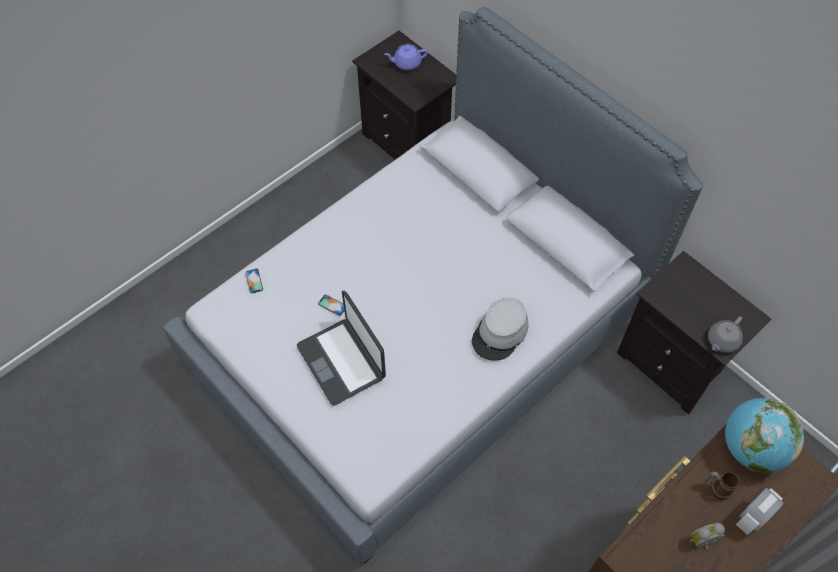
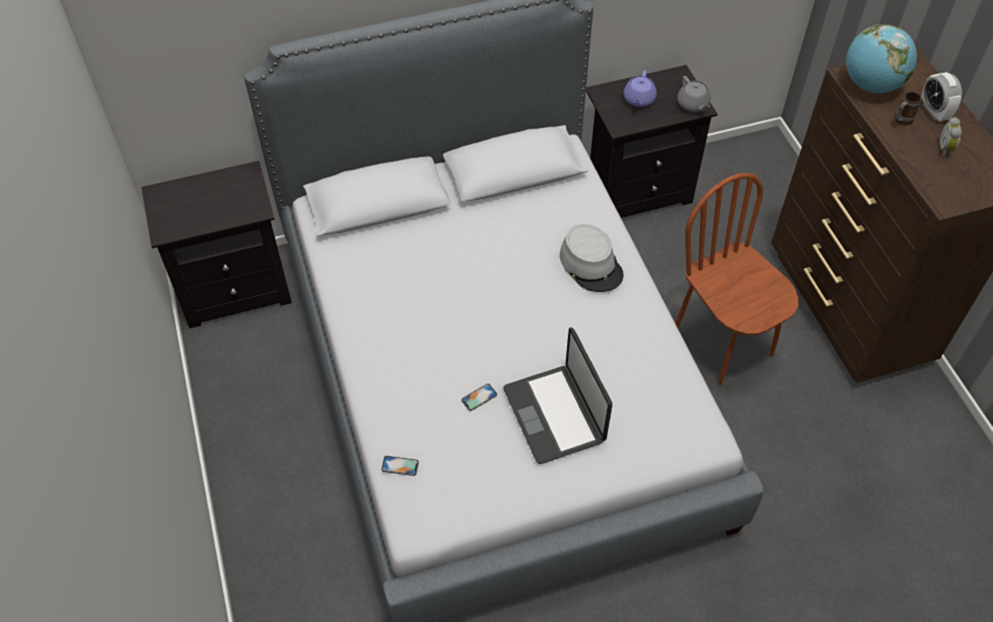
camera: 65 degrees left, 5 degrees down
(342, 361) = (555, 414): laptop -> laptop turned 75 degrees clockwise
(406, 63) = (198, 198): purple teapot -> purple teapot (638, 99)
(545, 492) = (723, 343): none -> brown chair

